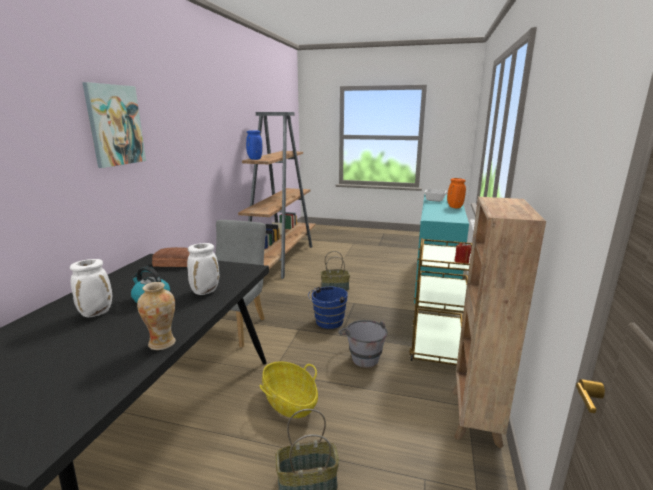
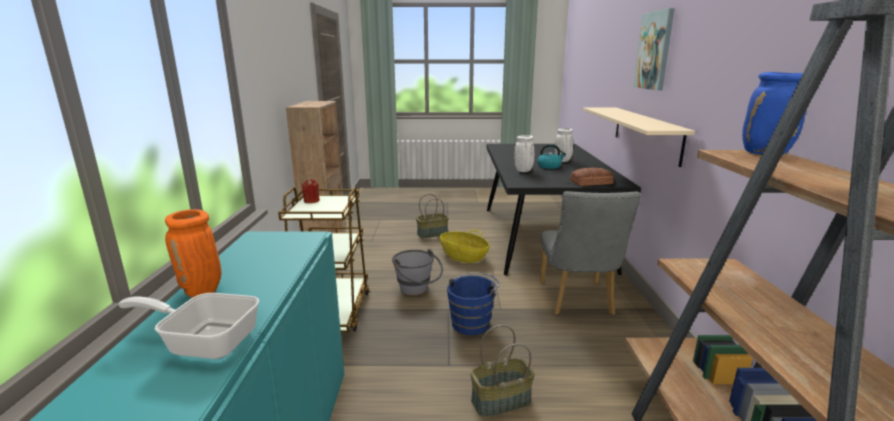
camera: 165 degrees right, 0 degrees up
(133, 206) = (645, 133): none -> beige shelf
(162, 343) = (503, 157): vase -> none

